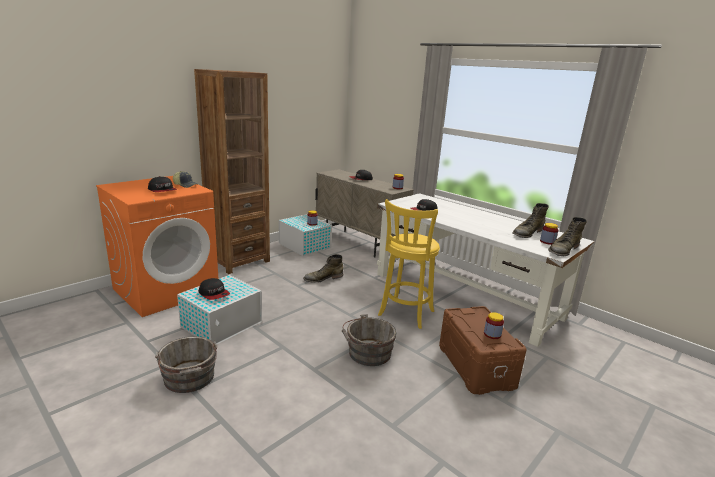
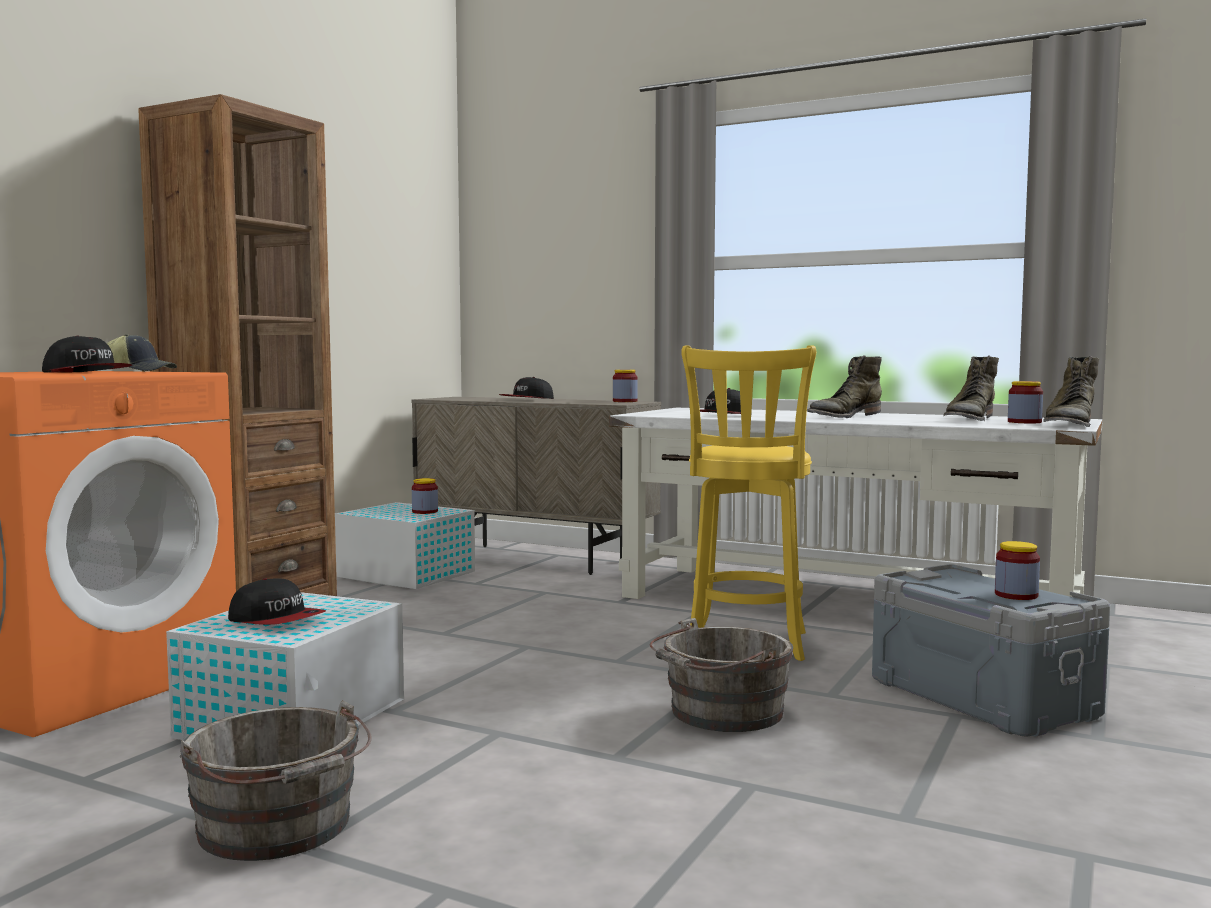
camera: 15 degrees left, 15 degrees down
(323, 278) = (498, 616): green boot -> green boot (843, 416)
(476, 366) = (983, 697): brown storage box -> grey storage box

